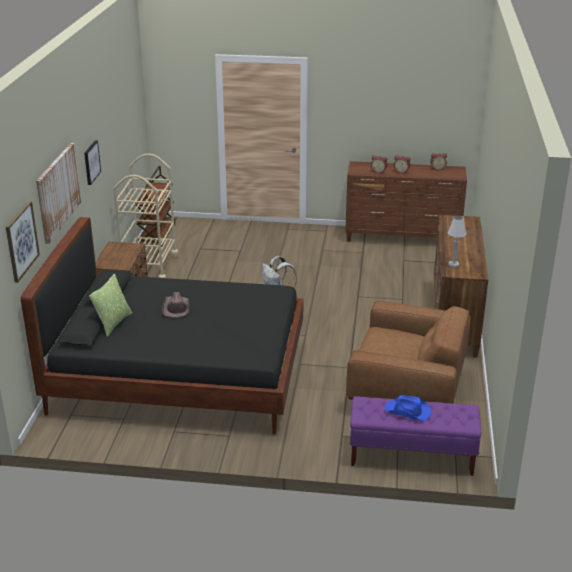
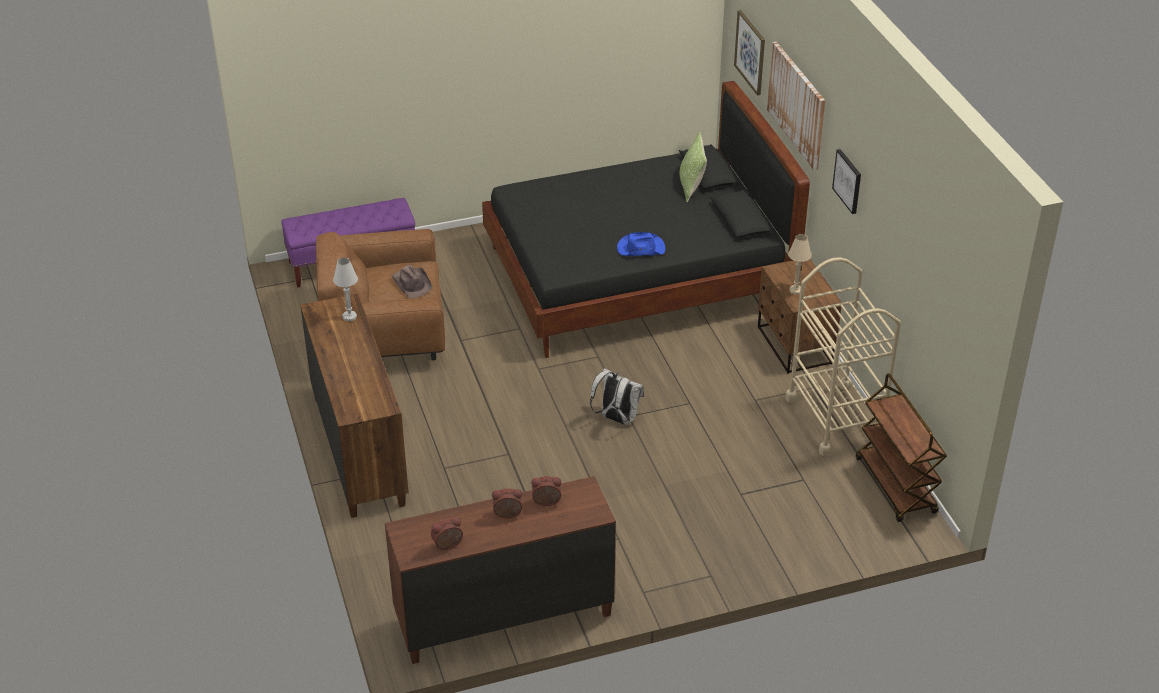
camera: 155 degrees right, 10 degrees up
(126, 253) = (796, 290): none -> beige table lamp
(176, 308) = (646, 218): brown hat -> brown hat (412, 283)
(408, 411) = (355, 216): blue hat -> blue hat (640, 248)

